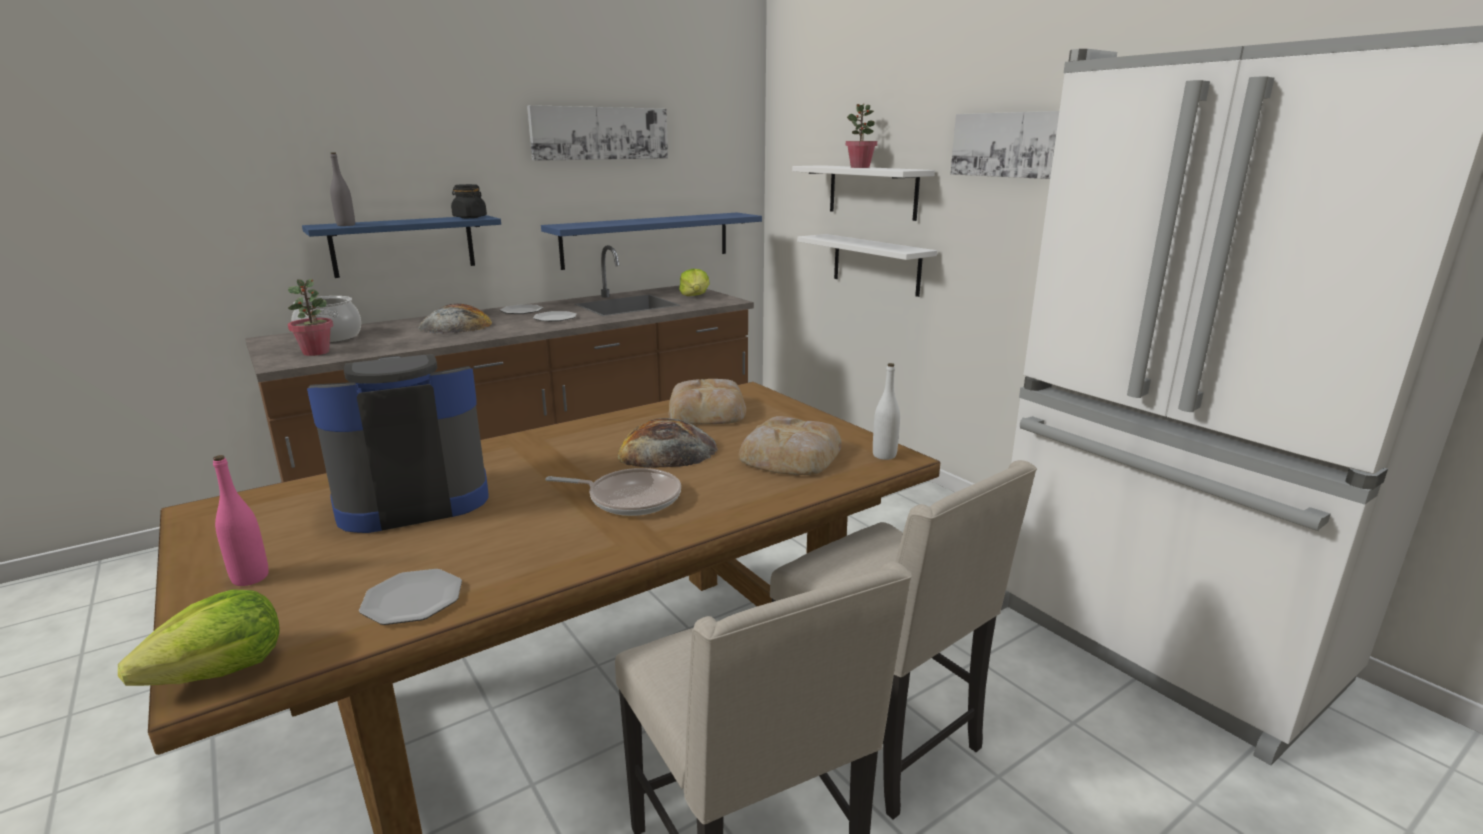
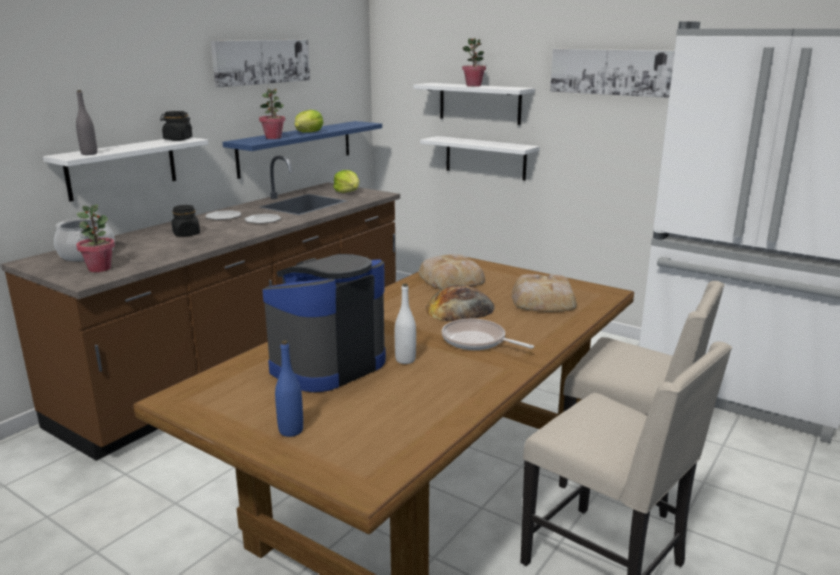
camera: 20 degrees left, 0 degrees up
(220, 671) = (363, 481): lettuce -> lettuce (308, 132)
(250, 578) = (291, 431): pink bottle -> blue bottle
(404, 245) = (122, 168): blue shelf -> white shelf
(412, 600) = (424, 421): plate -> none
(455, 326) = (186, 234): bread -> black jar
(602, 223) = (273, 137): none -> potted plant
(629, 498) = (477, 341): frying pan -> frying pan turned 135 degrees counterclockwise
(884, 455) = (599, 292): white bottle -> white bottle (405, 360)

